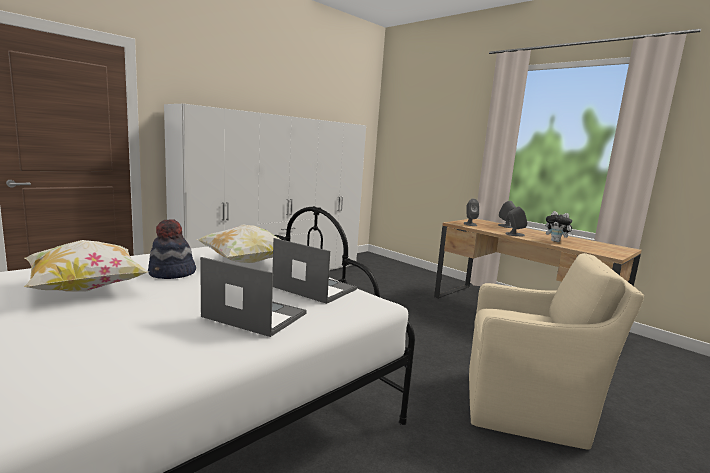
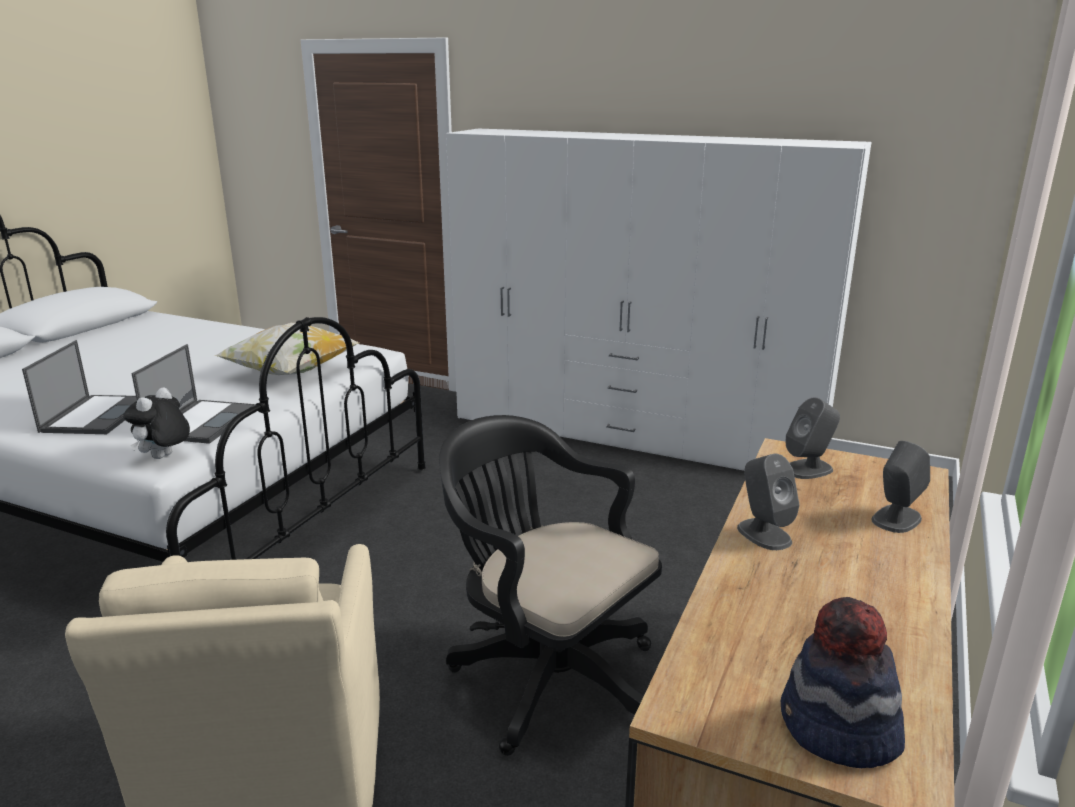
camera: 70 degrees right, 10 degrees up
(86, 288) = (154, 349): pillow -> none
(172, 274) = (218, 359): hat -> hat (838, 730)
(459, 335) = (547, 675): none -> black office chair
(556, 241) = (770, 604): plush toy -> plush toy (164, 458)

